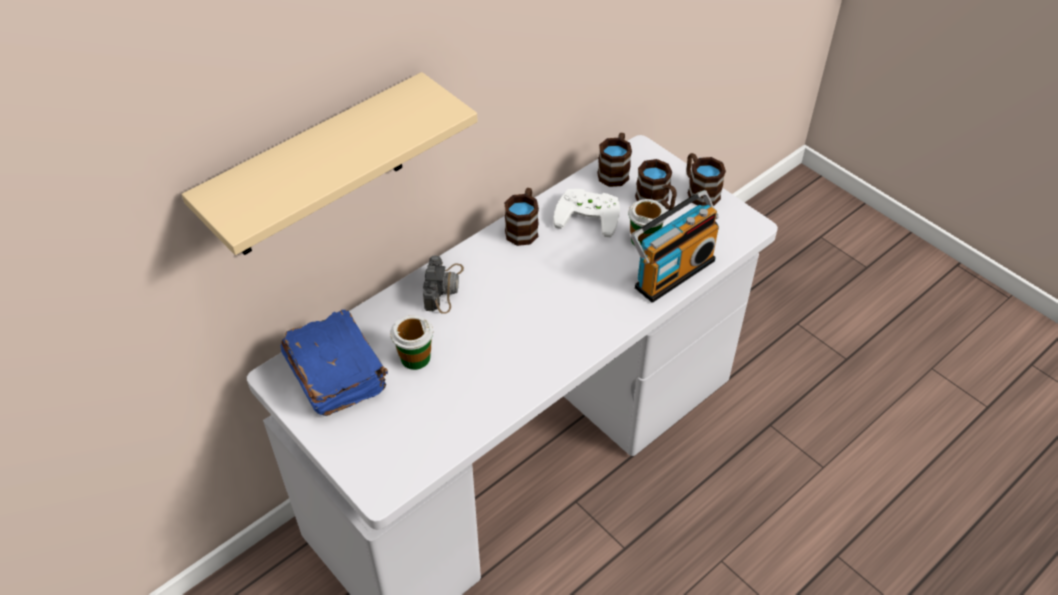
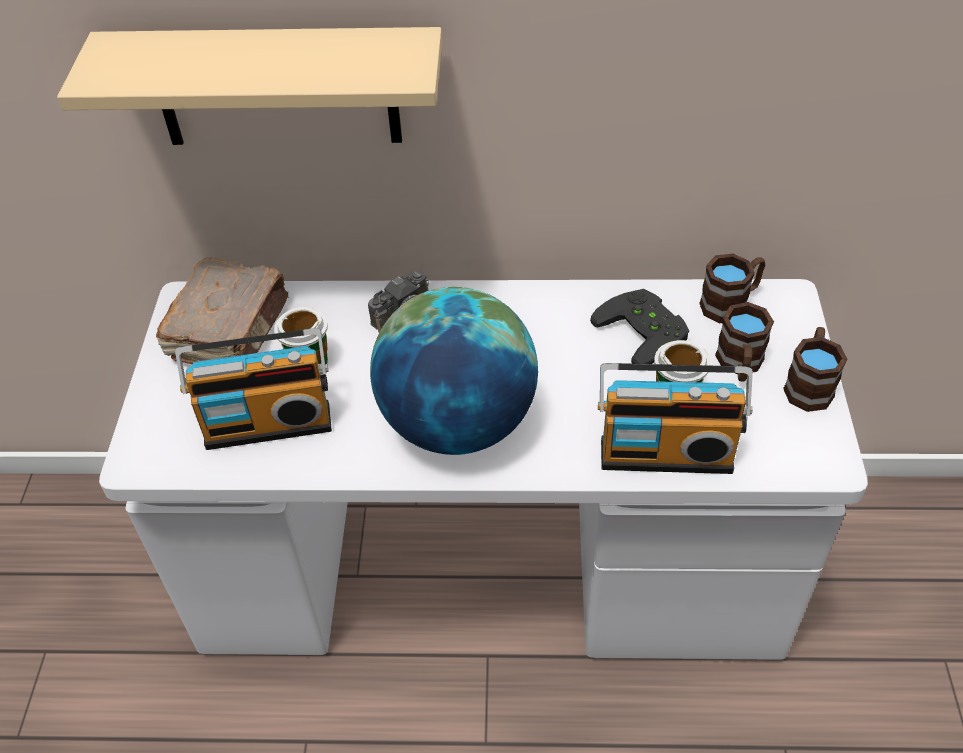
camera: 45 degrees right, 0 degrees up
(337, 373) = (231, 330): blue book -> brown book
(436, 408) = (268, 422): none -> radio
(523, 228) = (558, 303): brown mug -> none
(548, 331) = (457, 423): none -> globe
(589, 214) = (646, 331): white game controller -> black game controller

